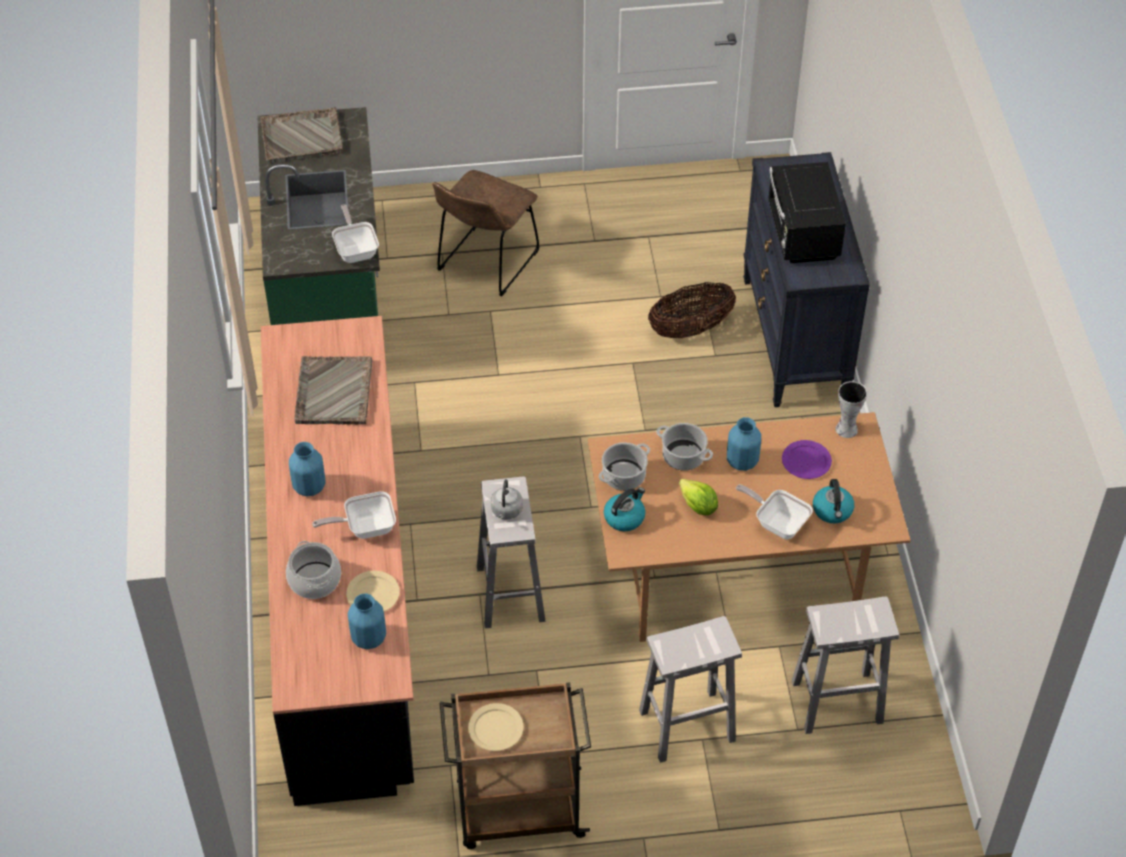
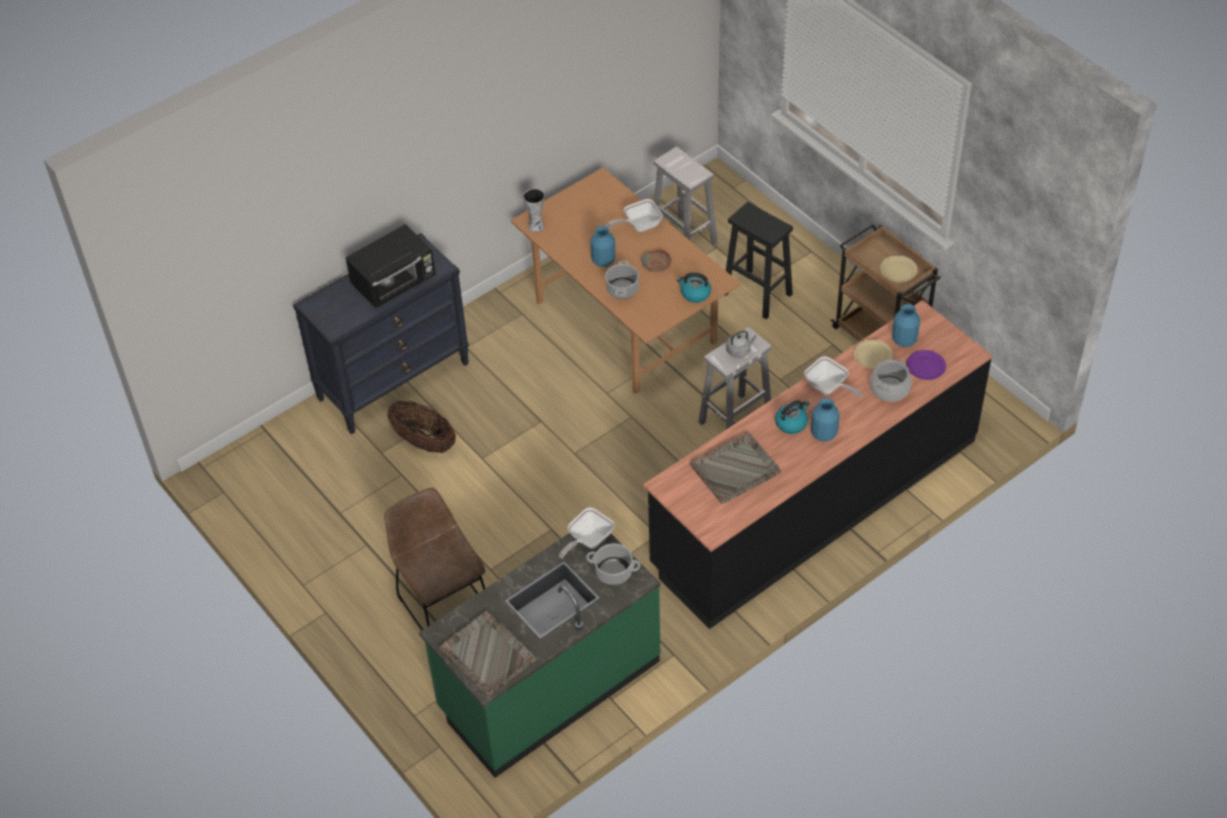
camera: 120 degrees left, 0 degrees up
(485, 264) = (441, 600): brown chair -> brown chair turned 120 degrees counterclockwise
(624, 476) = (662, 309): cooking pot -> cooking pot (613, 572)
(685, 726) = (758, 294): white stool -> black stool
(698, 506) = (657, 265): lettuce -> brown bowl
(777, 523) = (639, 225): frying pan -> frying pan turned 60 degrees clockwise
(806, 461) = (578, 233): purple plate -> purple plate (925, 366)
(832, 511) = (609, 206): kettle -> kettle (791, 423)

